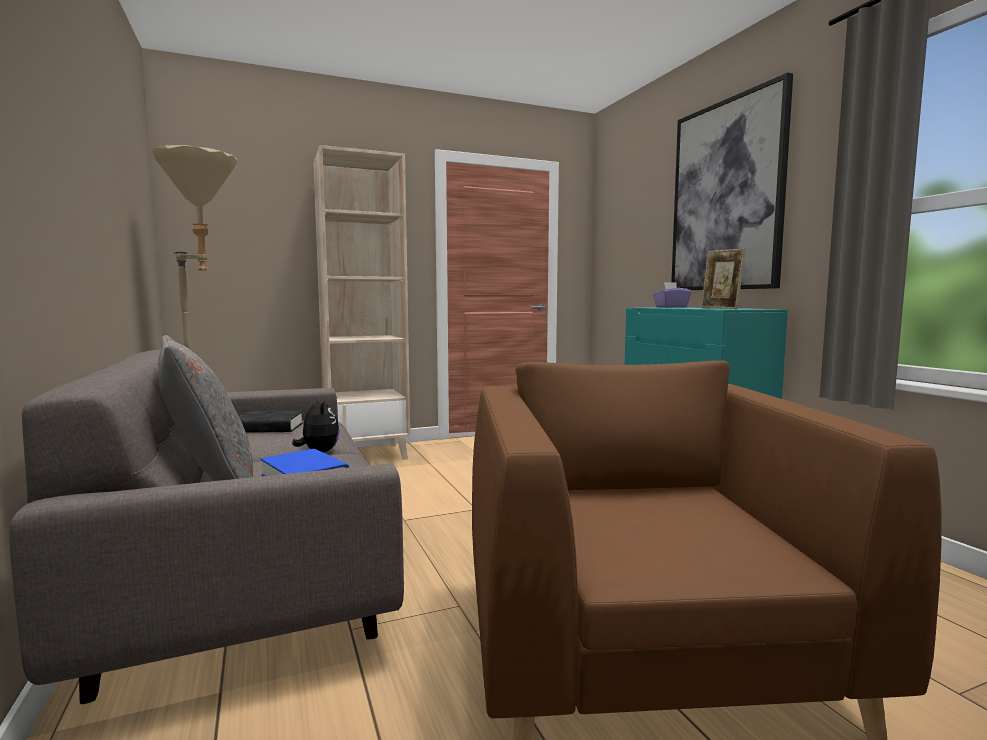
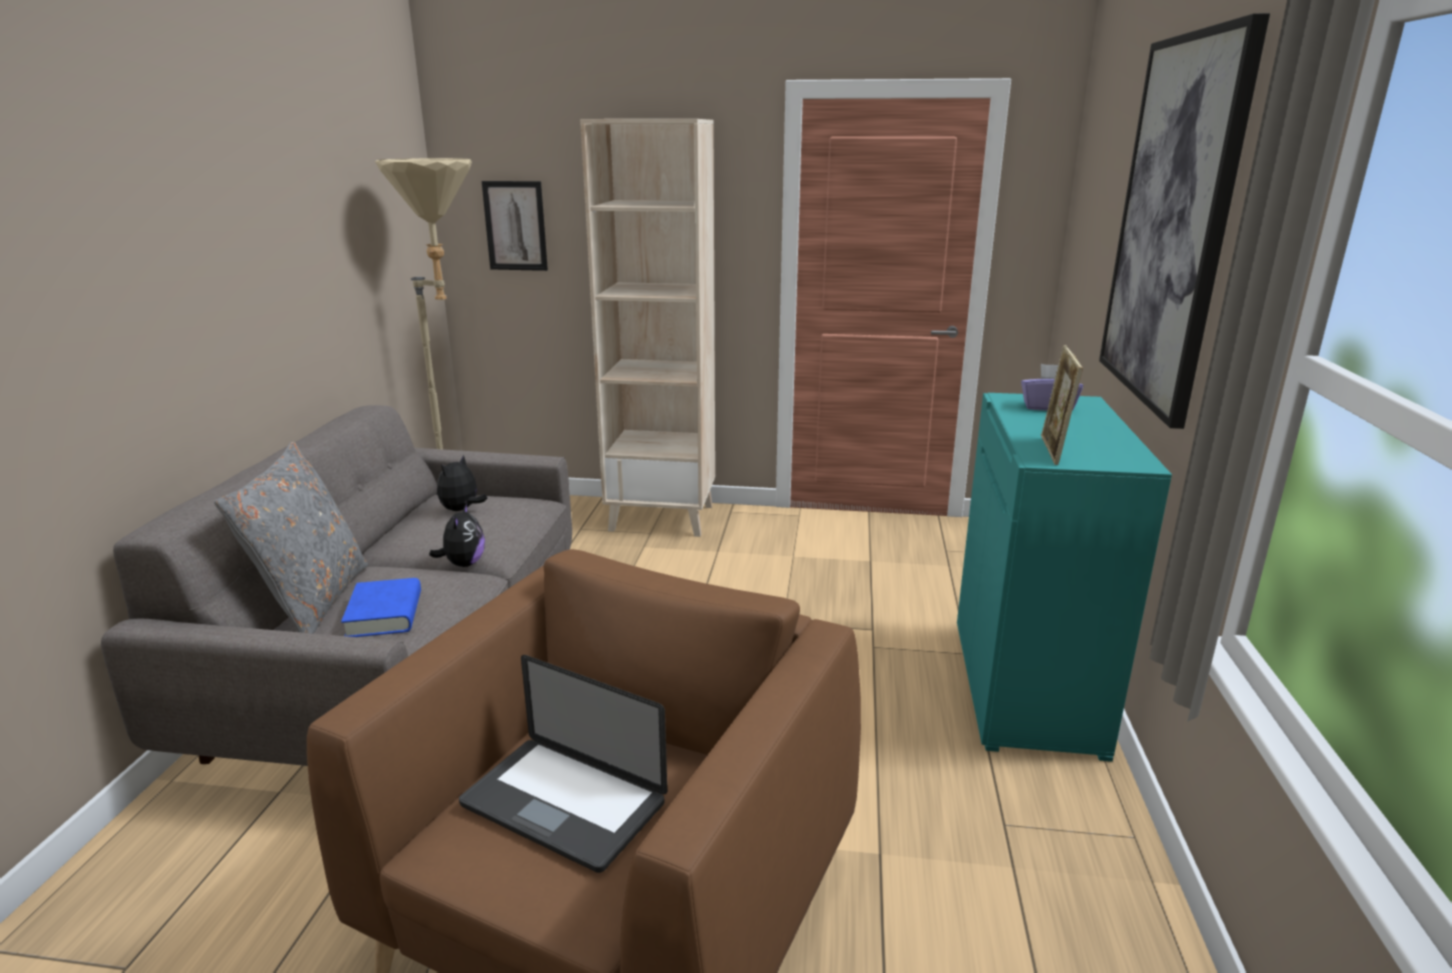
camera: 30 degrees right, 15 degrees up
(233, 235) = (515, 226): none -> picture
(269, 428) = (461, 510): black book -> plush toy
(652, 526) = (563, 804): none -> laptop

